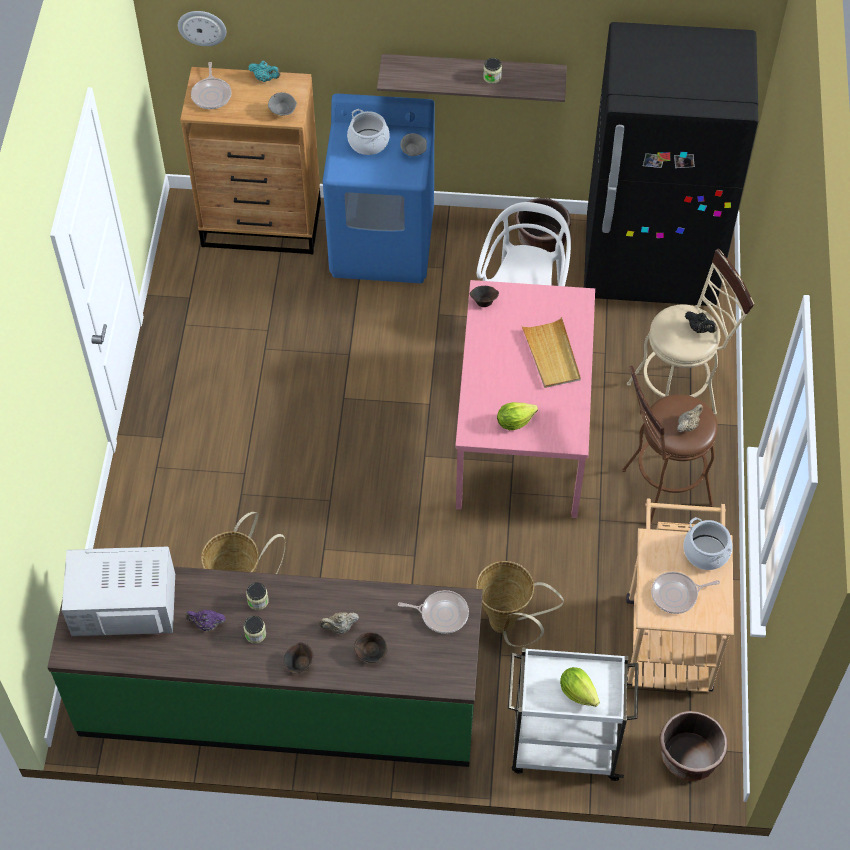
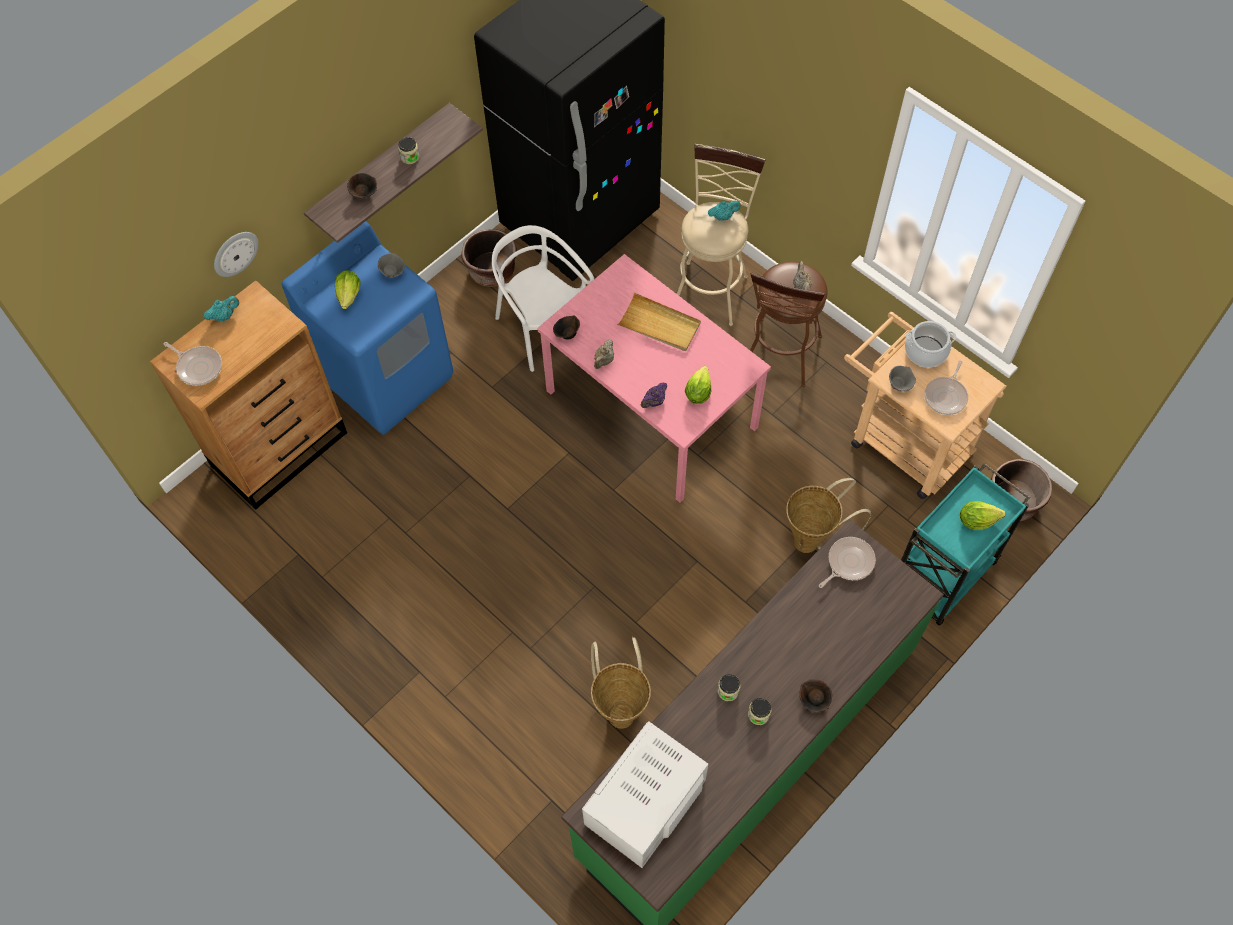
camera: 50 degrees left, 5 degrees up
(202, 27) = (141, 316): wall clock -> wall clock (235, 253)
(206, 624) = (719, 747): purple teapot -> purple teapot (654, 402)
(283, 112) = (275, 327): grey bowl -> grey bowl (899, 384)
(339, 627) = (803, 646): beige teapot -> beige teapot (604, 361)
(368, 142) = (349, 295): cooking pot -> lettuce
(371, 653) = (845, 638): brown bowl -> brown bowl (364, 193)
(563, 746) = (941, 577): white cart -> turquoise cart
(699, 329) = (723, 216): black teapot -> turquoise teapot

